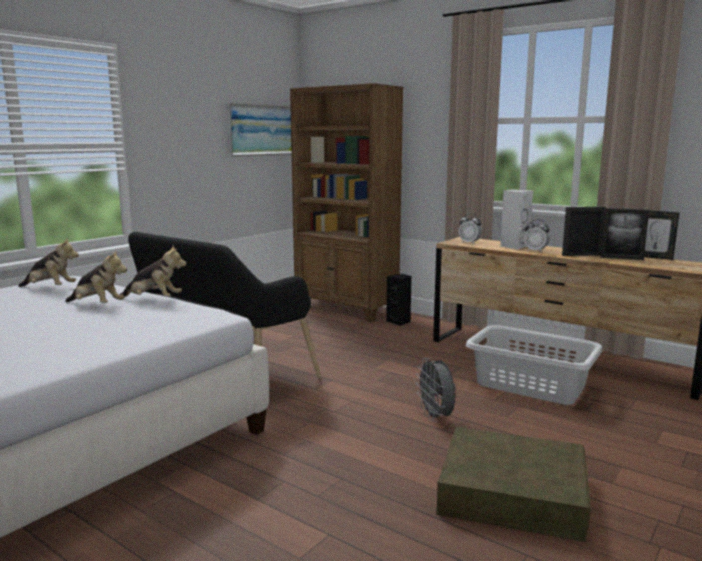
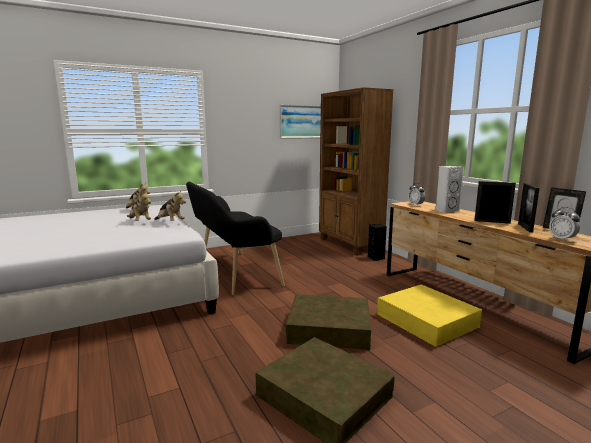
camera: 25 degrees right, 0 degrees up
(436, 417) = (329, 328): grey fan -> brown storage box
(530, 386) = (426, 320): grey laundry basket -> yellow storage box
(535, 251) = (458, 215): alarm clock -> alarm clock (562, 239)
(621, 258) = (525, 228): picture frame -> picture frame turned 60 degrees clockwise

